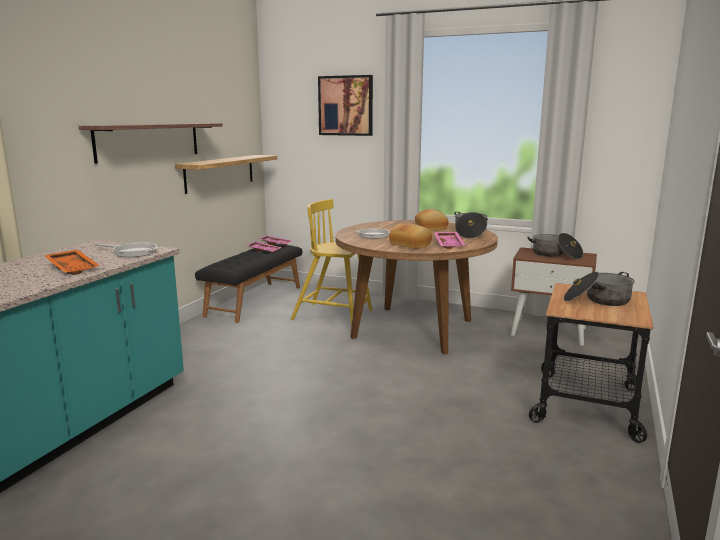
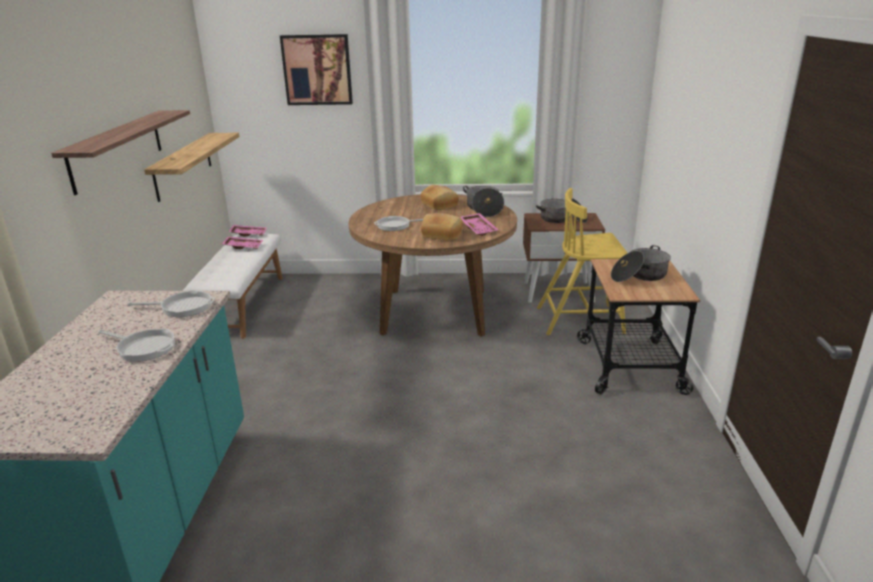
camera: 20 degrees left, 10 degrees up
(74, 268) = (144, 347): orange tray -> frying pan
(254, 301) = (243, 305): black bench -> white bench
(334, 315) = (344, 309): yellow chair -> yellow chair (581, 320)

